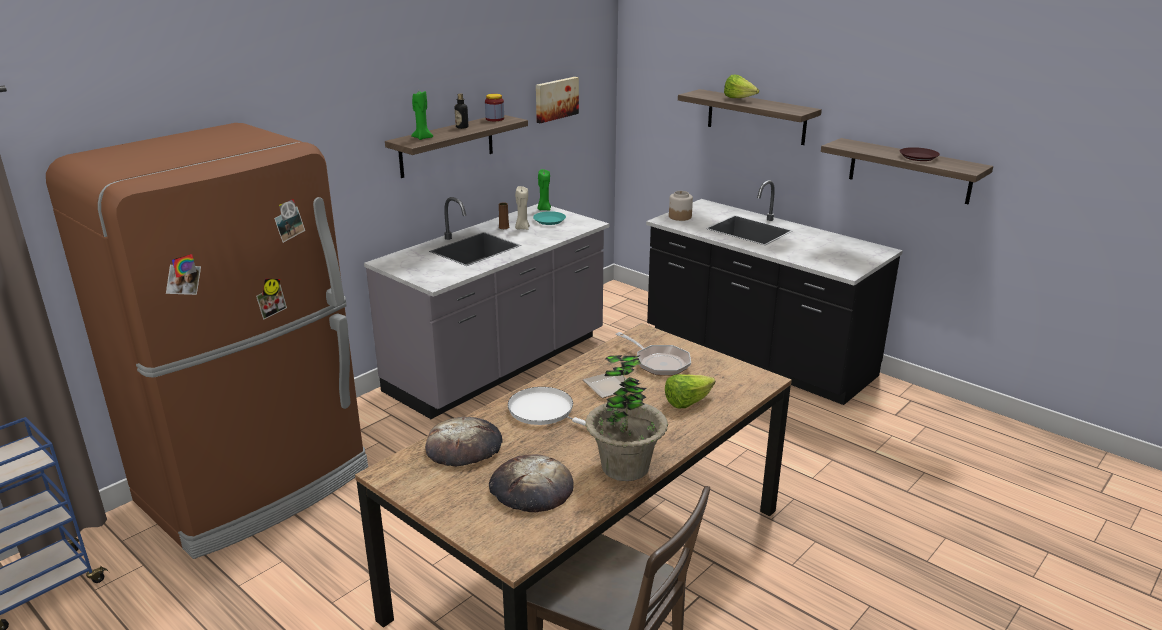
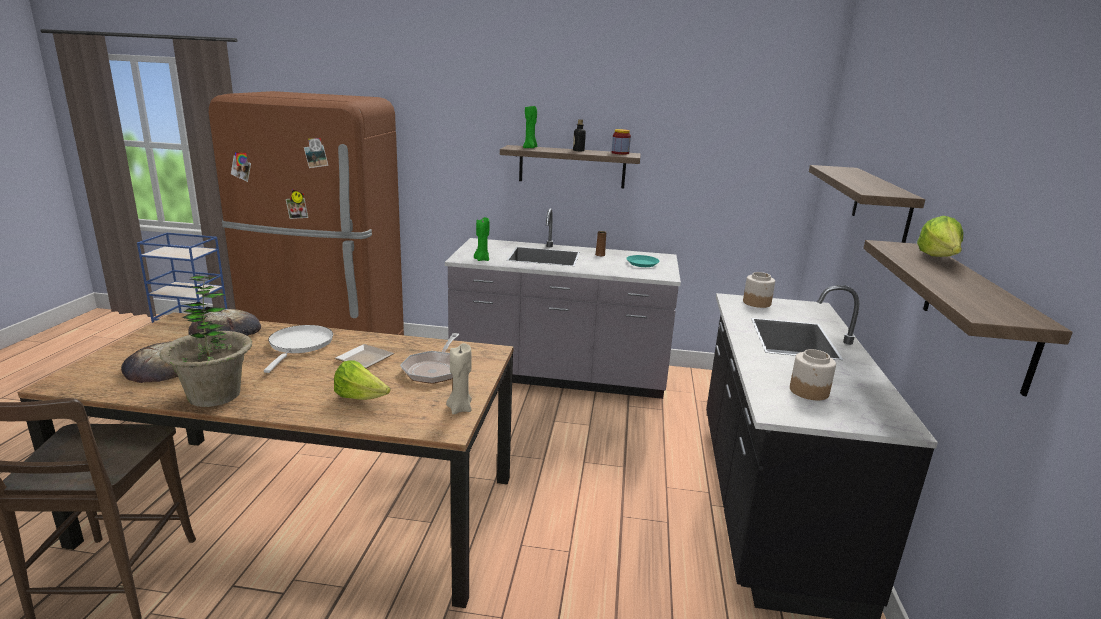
camera: 55 degrees right, 5 degrees down
(522, 228) = (609, 259): beige candle -> beige candle (459, 408)
(544, 209) = (664, 257): green candle -> green candle (482, 259)
(555, 99) = (719, 156): picture -> none
(739, 99) = (858, 177): lettuce -> lettuce (938, 259)
(827, 254) = (809, 391): none -> jar
(918, 157) = (960, 283): brown plate -> none

